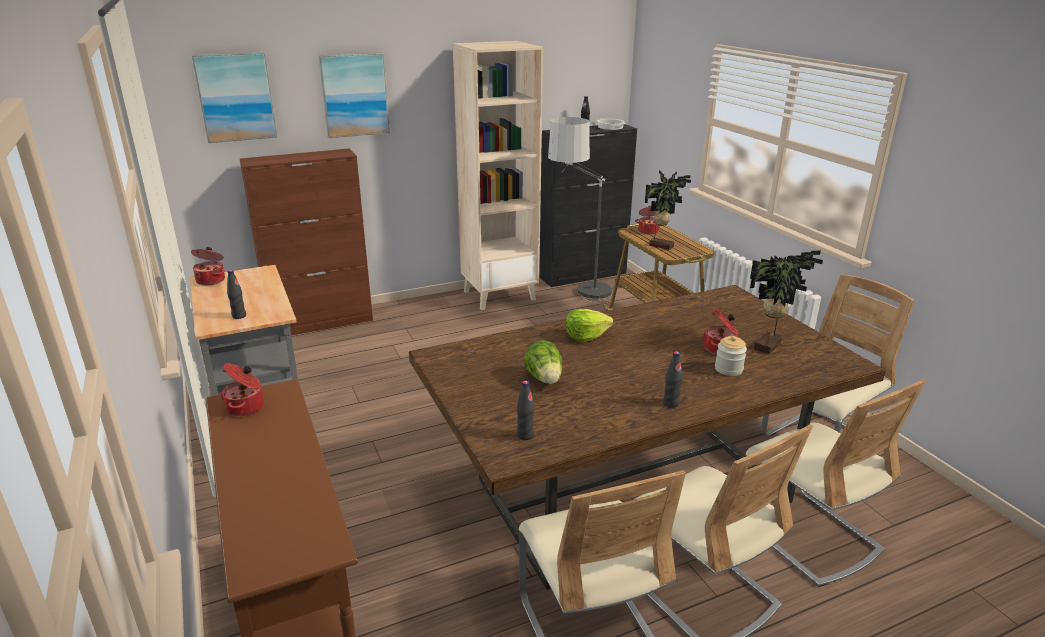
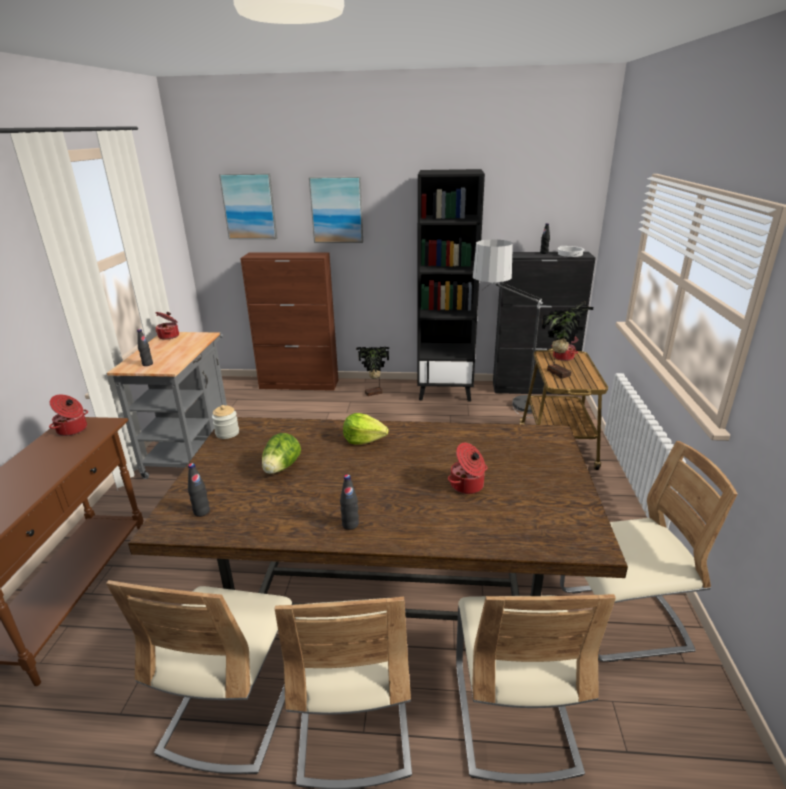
camera: 30 degrees right, 0 degrees up
(499, 295) = (445, 391): beige bookcase -> black bookcase
(728, 369) = (448, 509): jar -> jar (227, 433)
(770, 346) = (522, 498): potted plant -> potted plant (374, 393)

